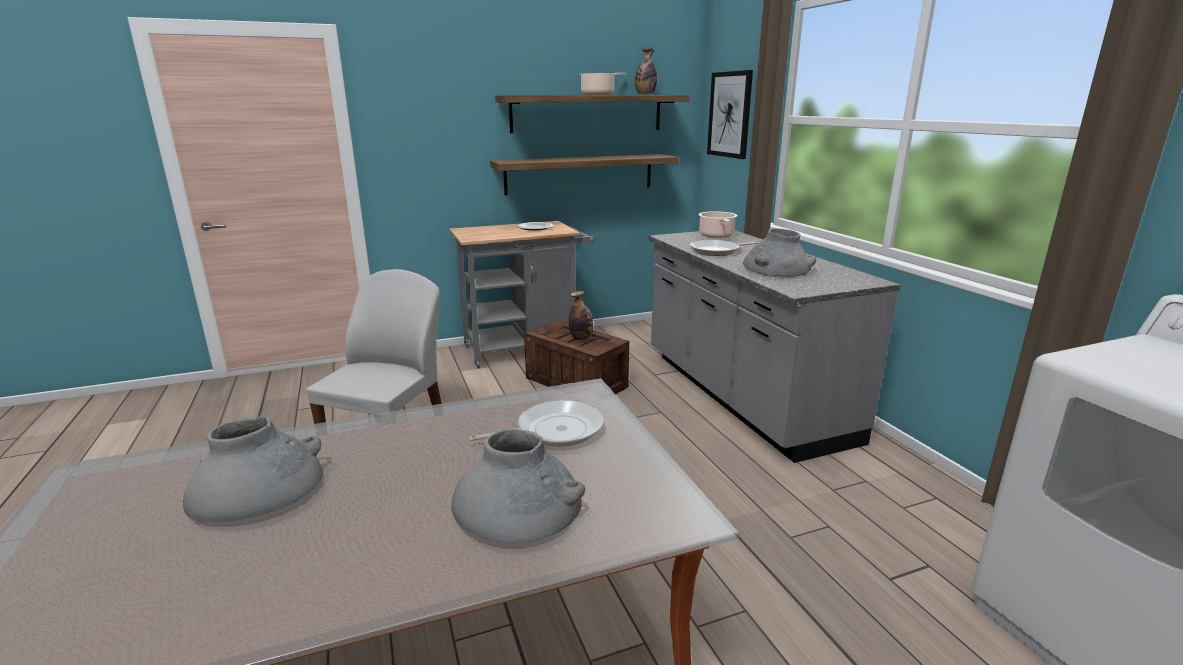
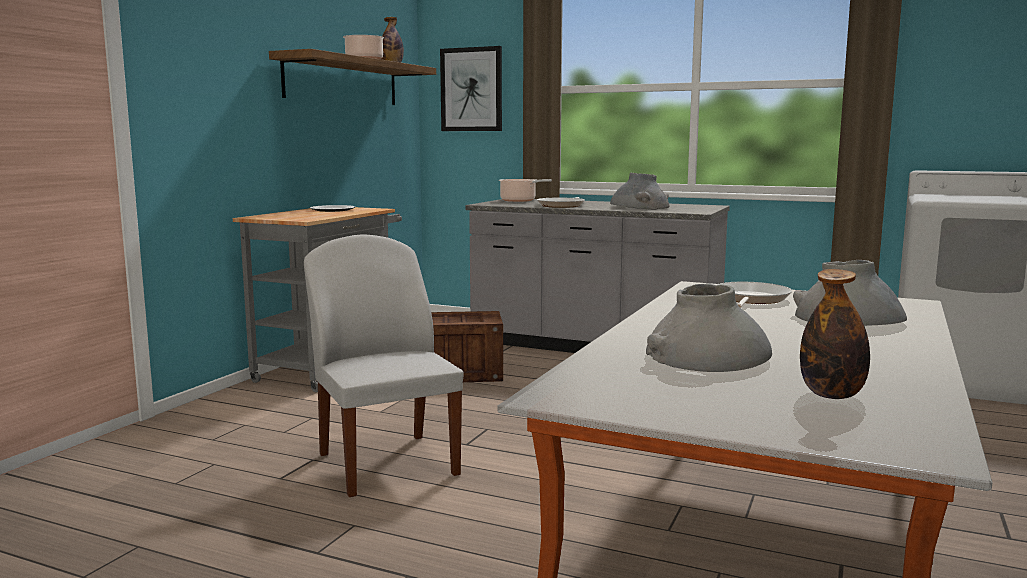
camera: 45 degrees left, 10 degrees down
(579, 174) = (339, 151): shelf -> none
(581, 338) = (453, 318): bottle -> bottle (832, 395)

